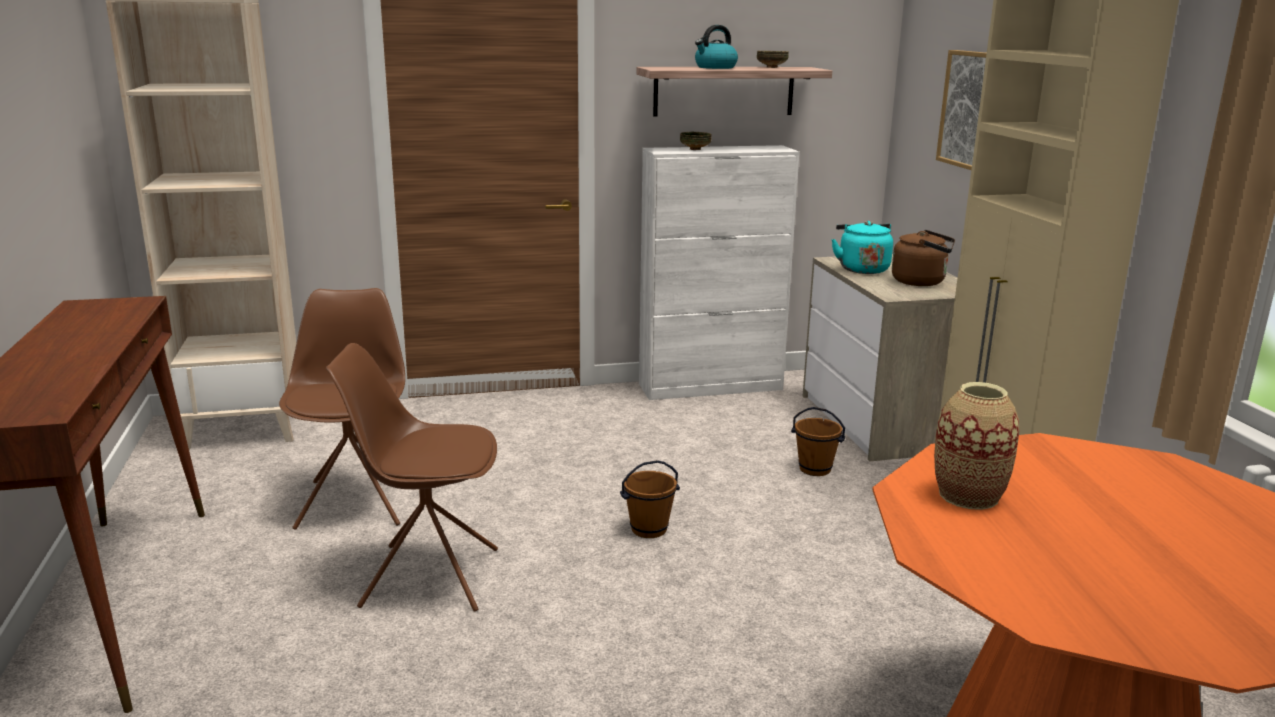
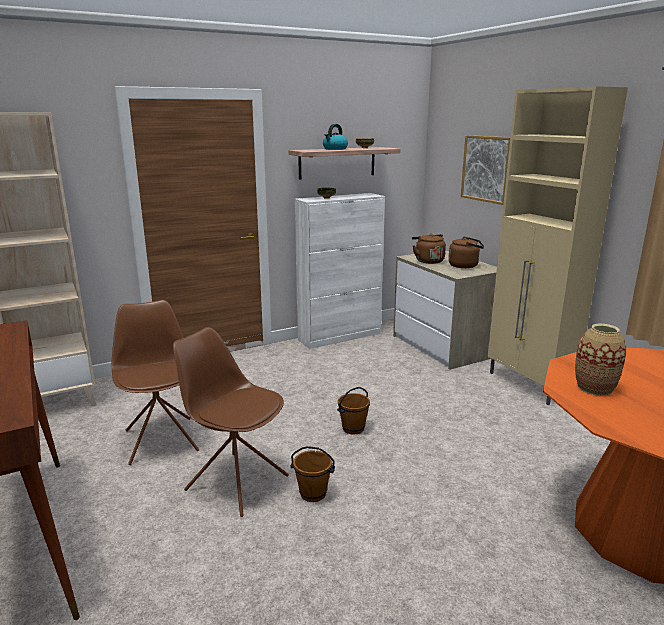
camera: 15 degrees left, 0 degrees up
(427, 577) = (236, 482): brown chair -> brown chair turned 45 degrees clockwise
(814, 469) = (424, 378): brown bucket -> brown bucket (313, 494)
(861, 269) = (428, 261): turquoise kettle -> brown kettle

